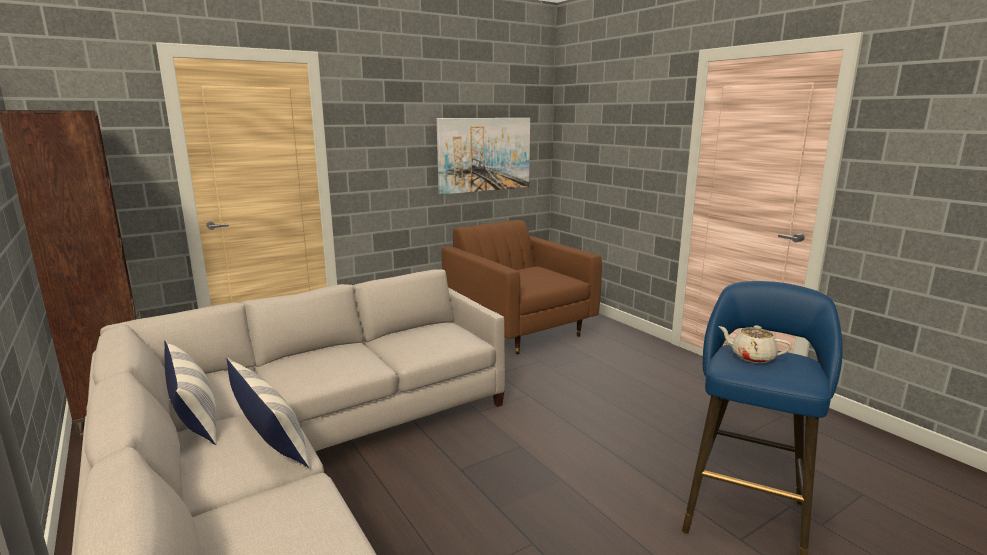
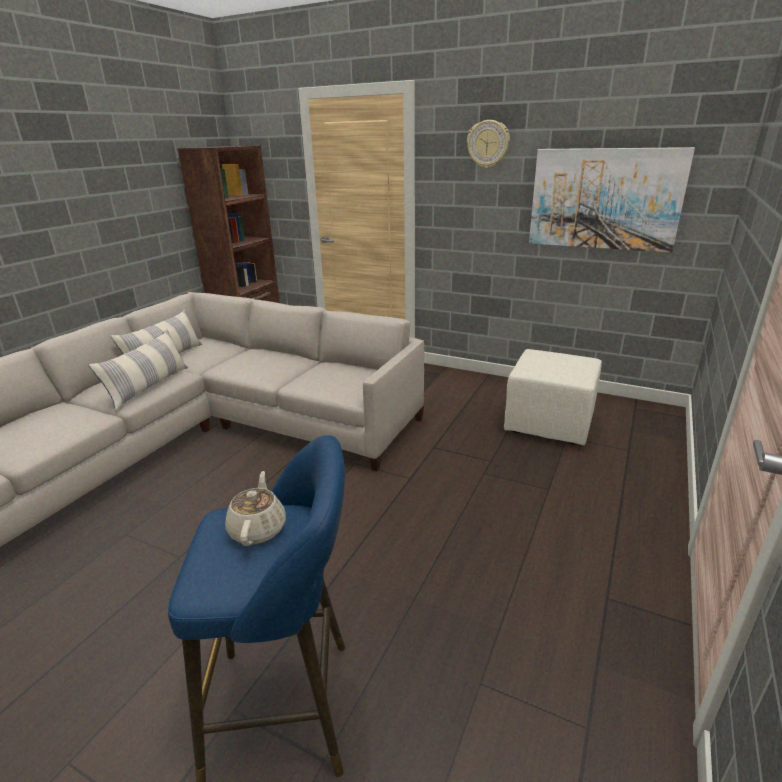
camera: 60 degrees right, 10 degrees up
(395, 113) = (488, 144): none -> wall clock
(518, 328) = (550, 424): brown armchair -> beige ottoman

